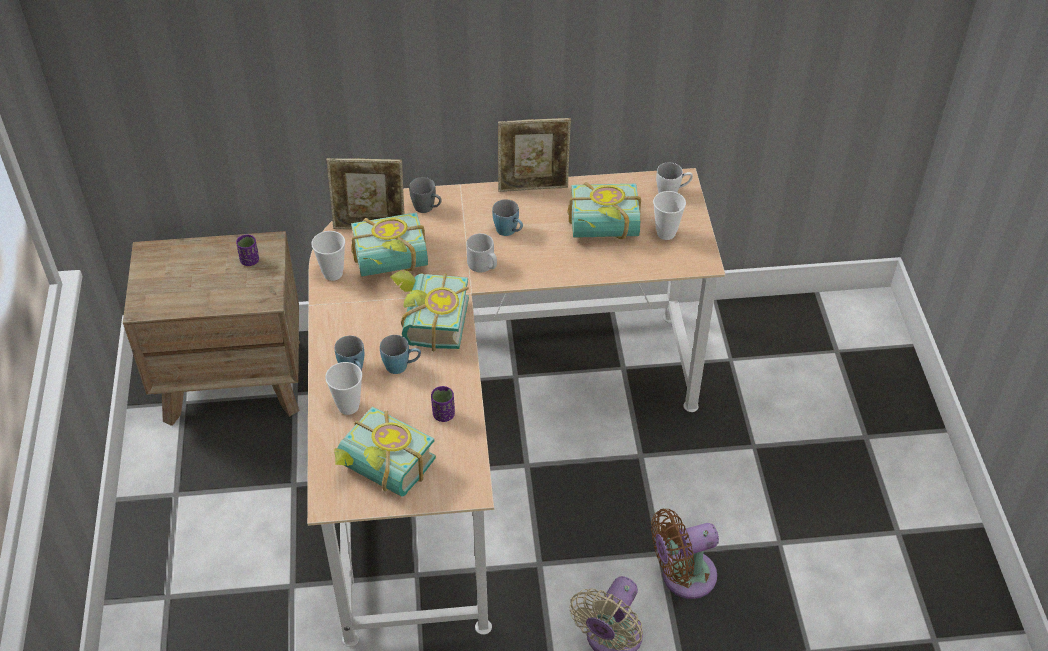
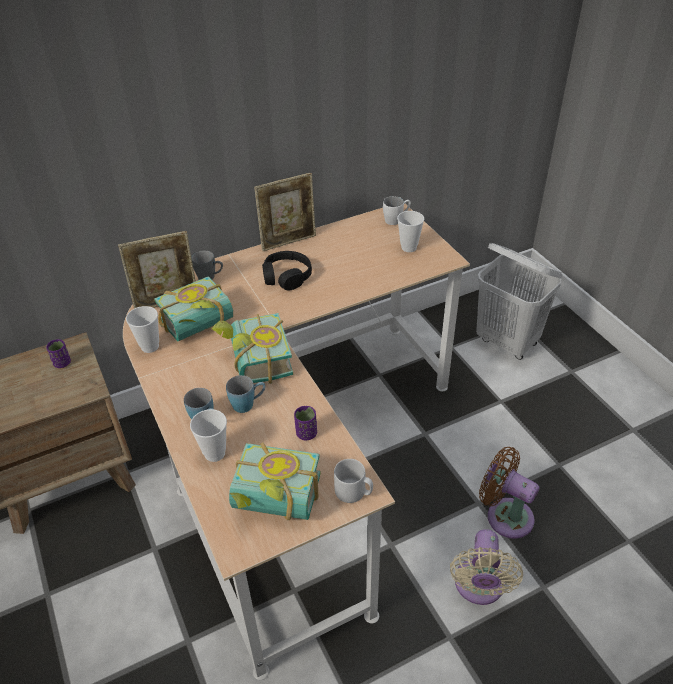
camera: 20 degrees left, 5 degrees down
(483, 265) = (278, 306): grey mug -> grey mug (353, 492)
(509, 231) = (286, 277): blue mug -> black headphones
(604, 231) = (361, 258): book -> none
(683, 576) = (505, 515): brown fan -> brown fan turned 75 degrees clockwise
(806, 375) = (507, 342): none -> white laundry basket

